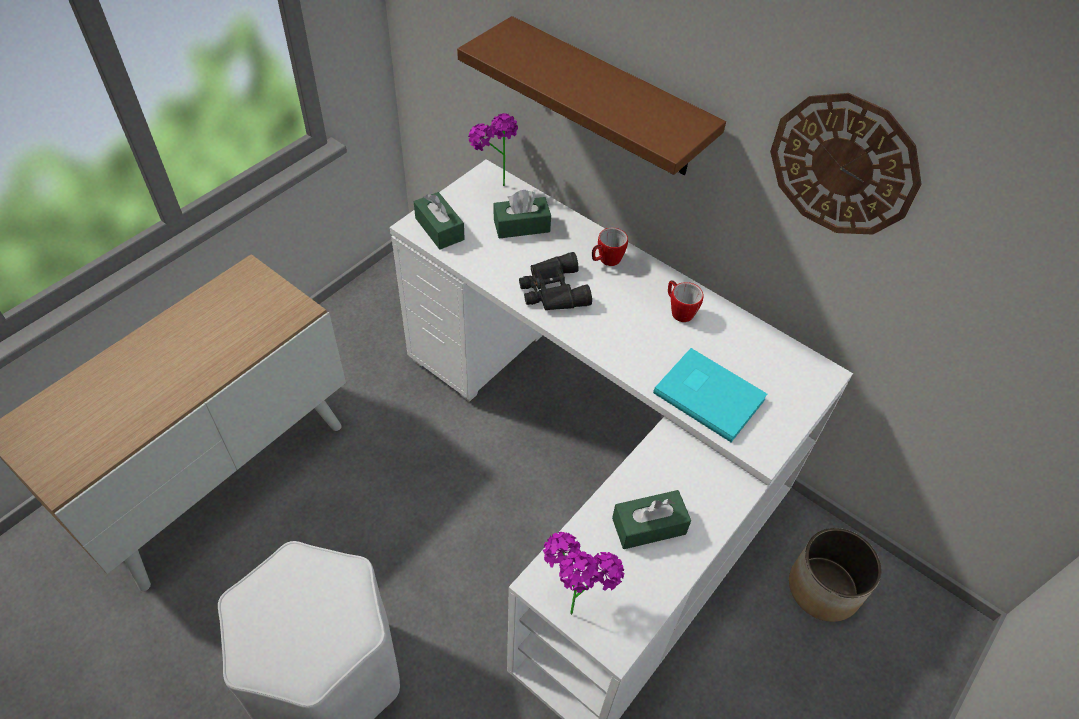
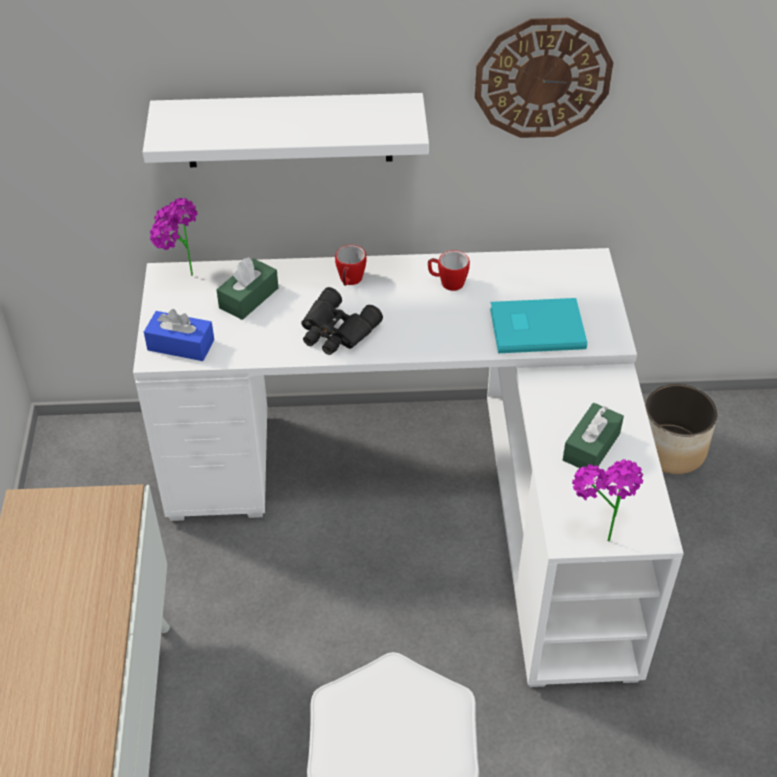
camera: 40 degrees left, 5 degrees down
(439, 229) = (181, 345): green tissue box -> blue tissue box
(608, 99) = (289, 130): brown shelf -> white shelf

